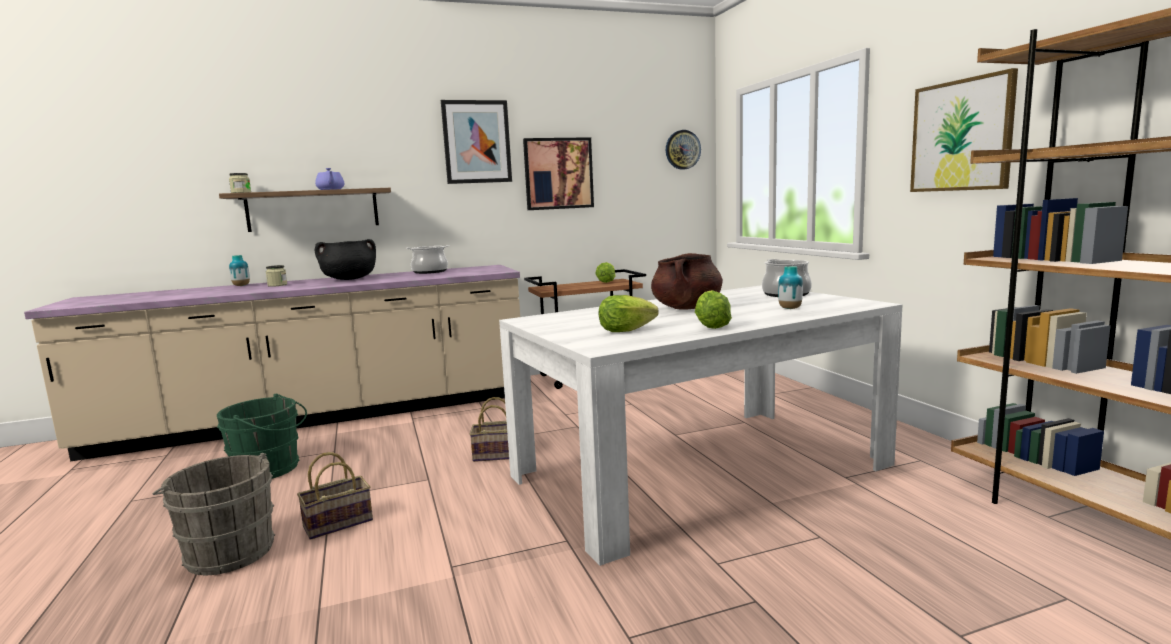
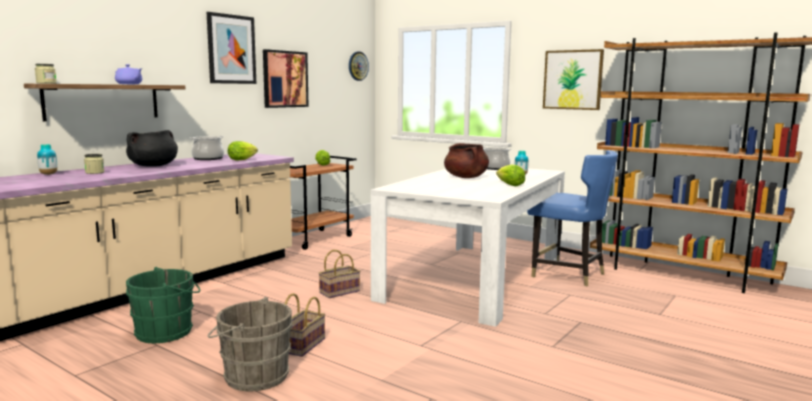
camera: 35 degrees left, 0 degrees up
(625, 331) = (474, 190): lettuce -> lettuce (241, 160)
(874, 495) = (568, 274): none -> blue chair

